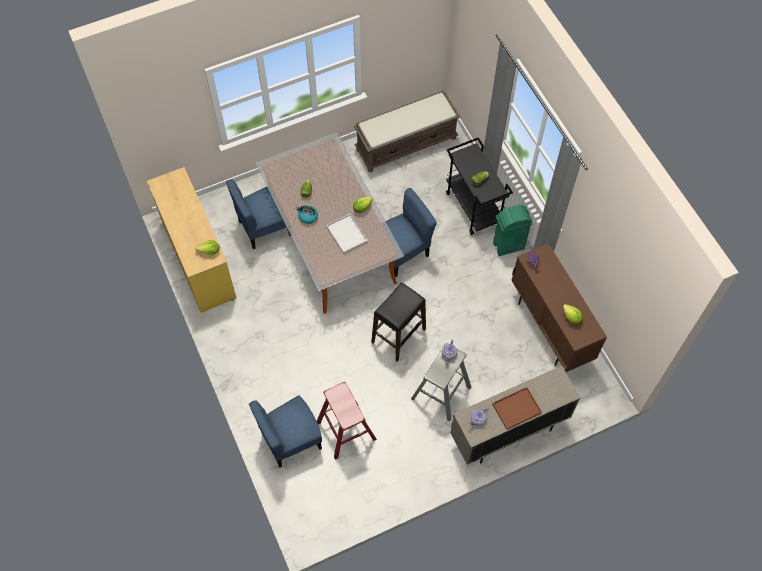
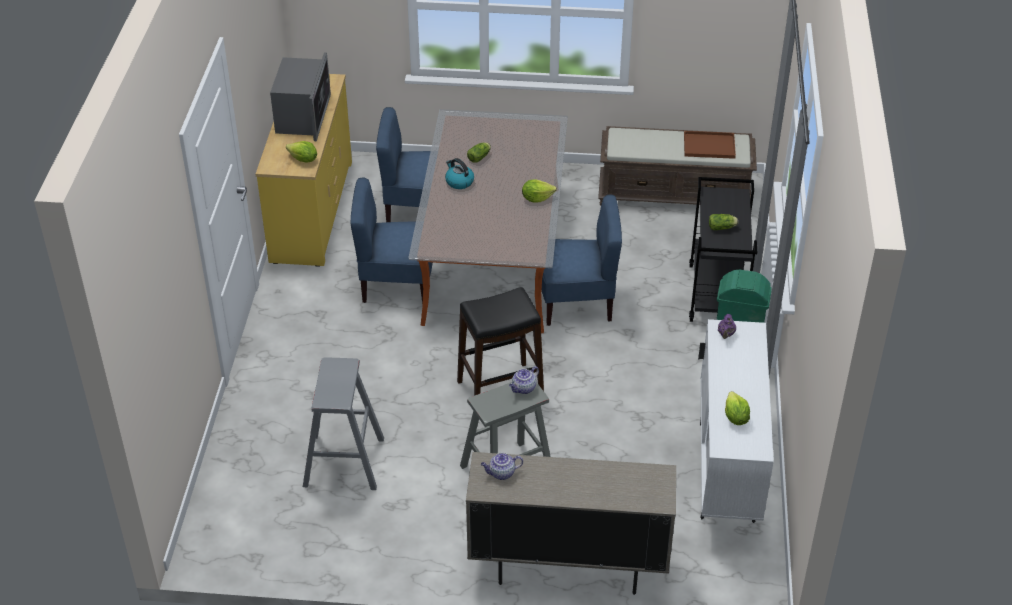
camera: 30 degrees right, 20 degrees down
(183, 215) = (303, 116): none -> microwave
(291, 440) = (264, 440): blue chair -> blue chair (396, 285)
(346, 233) = (494, 215): white tray -> none
(346, 431) = (344, 462): red stool -> grey stool
(517, 407) = (570, 484): brown tray -> brown tray (710, 145)
(550, 328) = (726, 472): brown cabinet -> white cabinet

